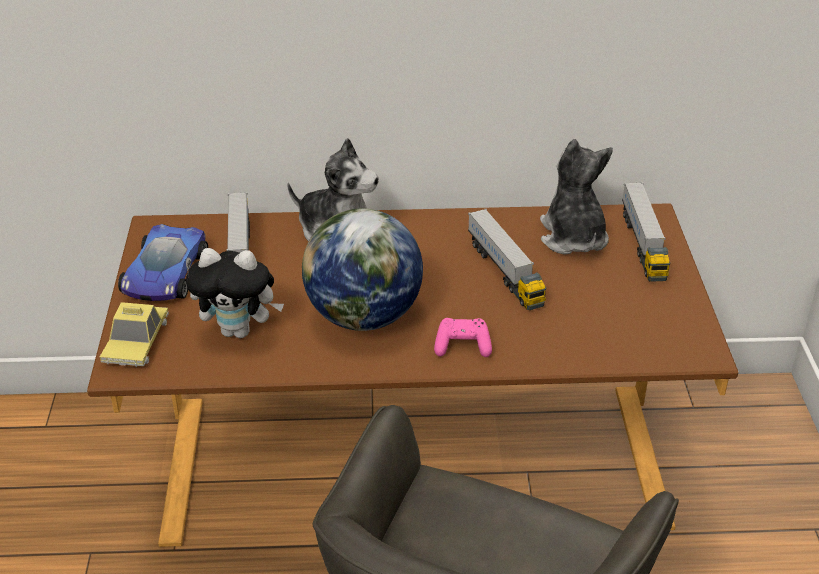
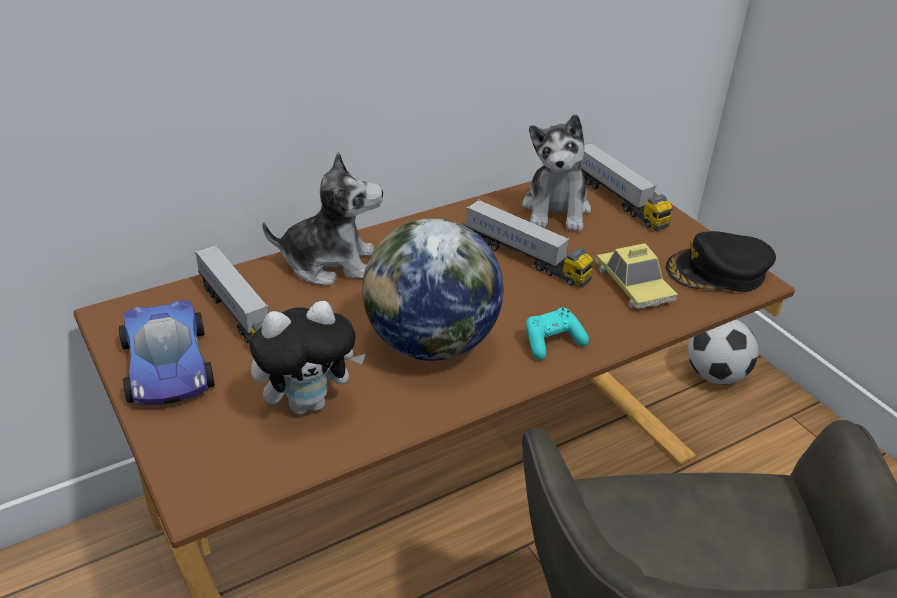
camera: 30 degrees left, 0 degrees up
(136, 341) = (192, 457): toy car -> toy car (633, 284)
(462, 346) = (552, 342): pink game controller -> turquoise game controller
(573, 238) = (556, 210): plush toy -> plush toy turned 135 degrees counterclockwise
(674, 334) = (718, 271): none -> black cap
(762, 464) = (715, 375): none -> football

